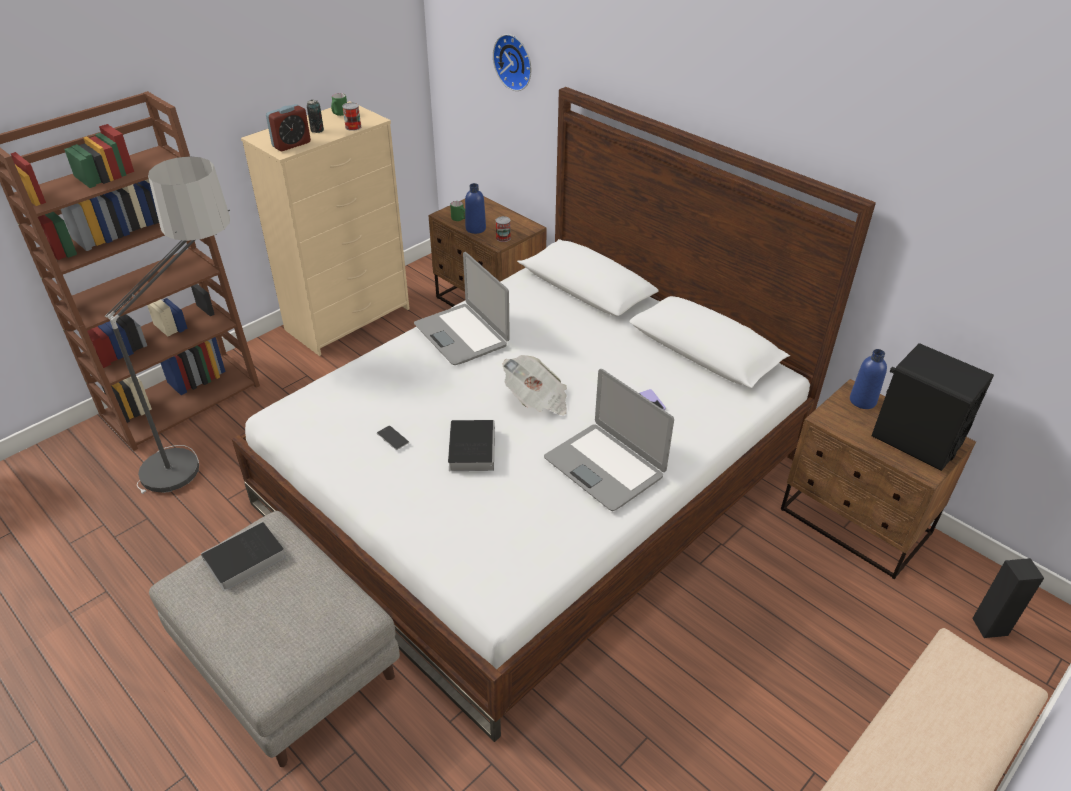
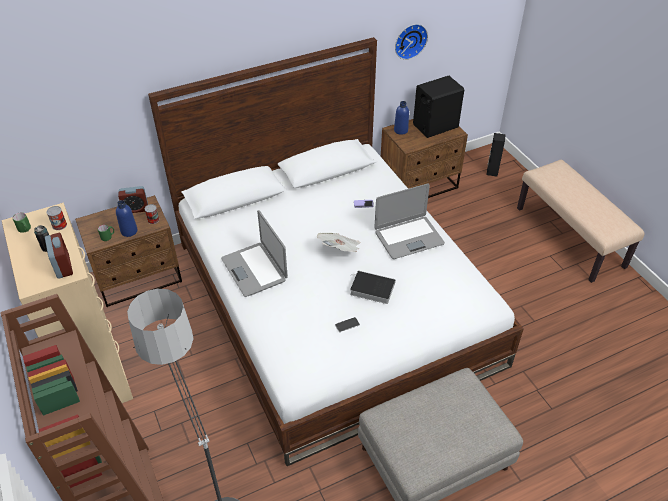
camera: 70 degrees left, 5 degrees up
(243, 560) = (407, 433): book -> none
(462, 335) = (254, 269): laptop -> laptop turned 75 degrees clockwise
(514, 222) = (135, 209): none -> alarm clock
(515, 61) = (86, 104): wall clock -> wall clock (409, 40)

